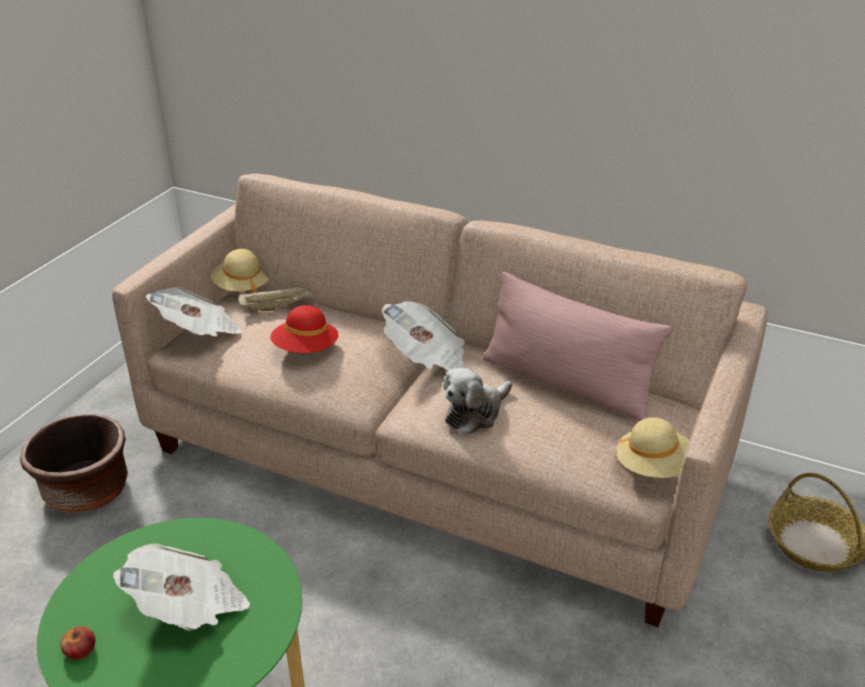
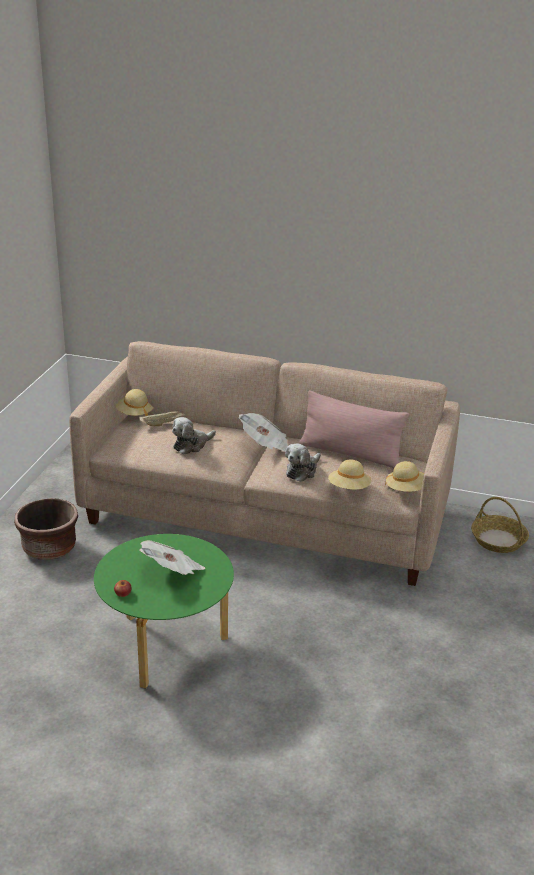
camera: 10 degrees left, 5 degrees down
(199, 331) = (119, 440): newspaper -> none
(306, 349) = (191, 445): red hat -> plush toy
(549, 456) = (349, 488): none -> beige hat

